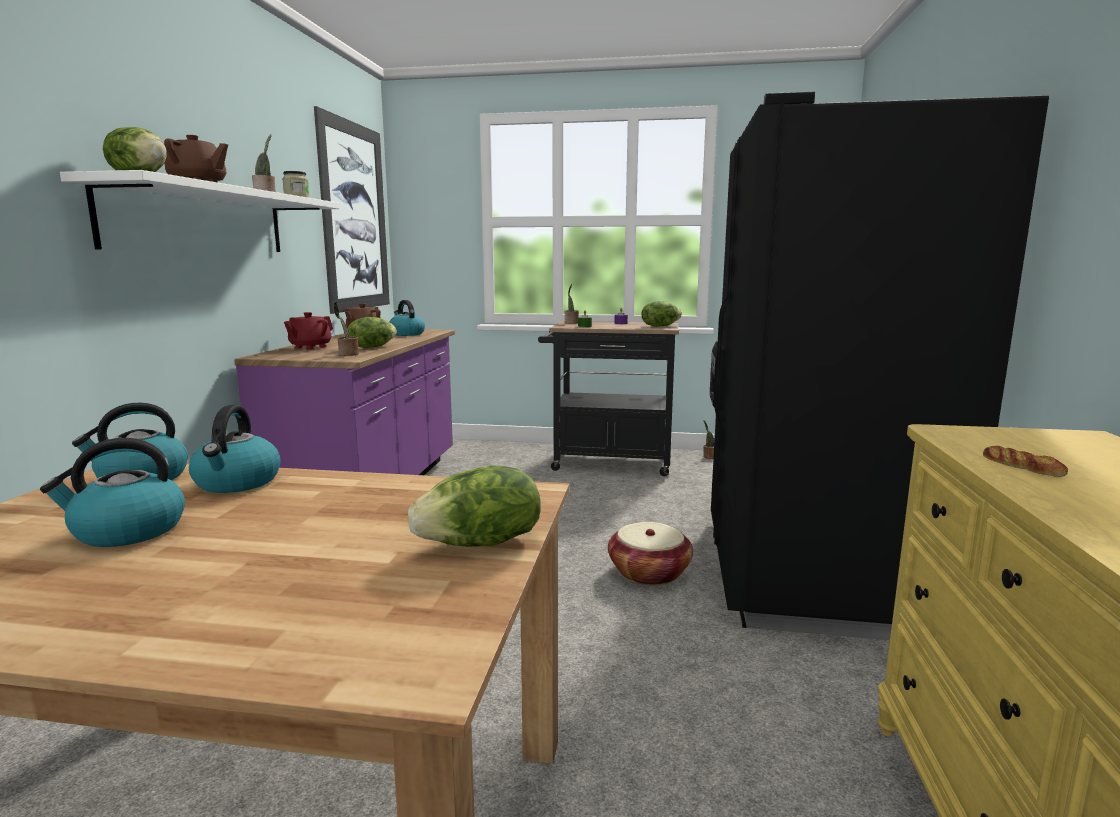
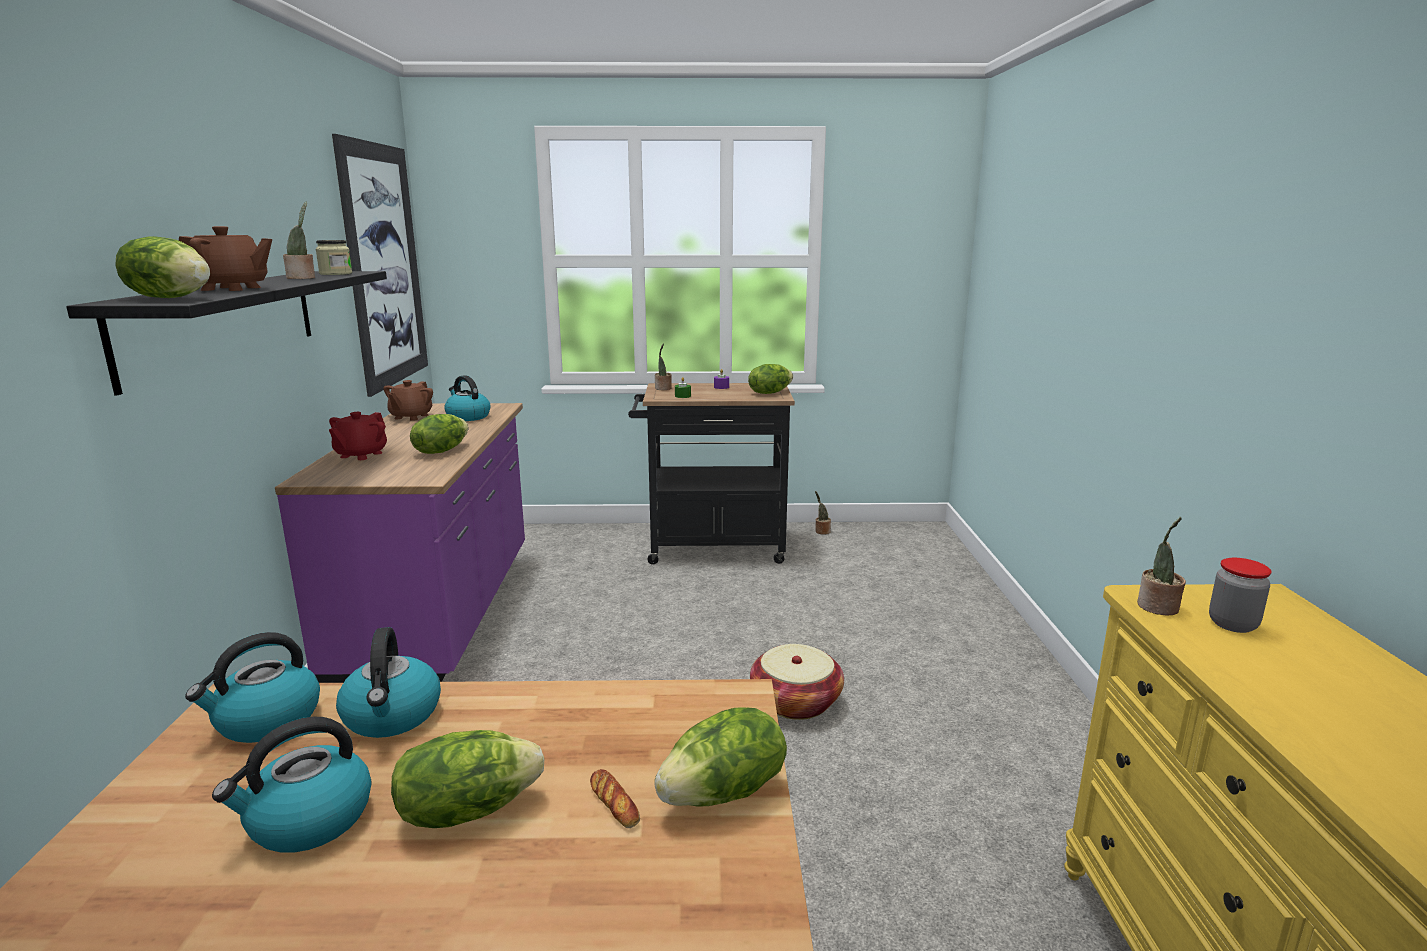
camera: 10 degrees left, 5 degrees up
(201, 221) = (224, 322): white shelf -> black shelf
(255, 535) = (467, 809): none -> lettuce
(347, 354) = (419, 470): potted plant -> potted plant (1158, 608)
(810, 572) = (962, 683): black fridge -> none
(1022, 467) = (1231, 657): bread -> bread (614, 803)
(1035, 449) = (1232, 624): none -> jar

